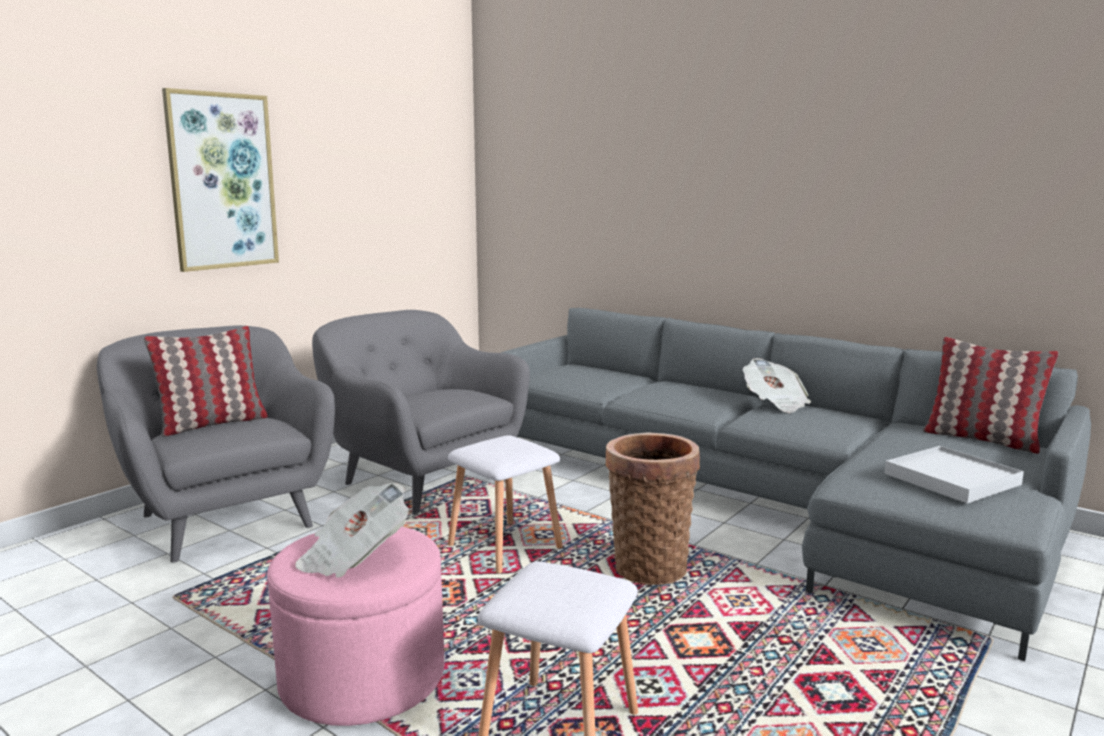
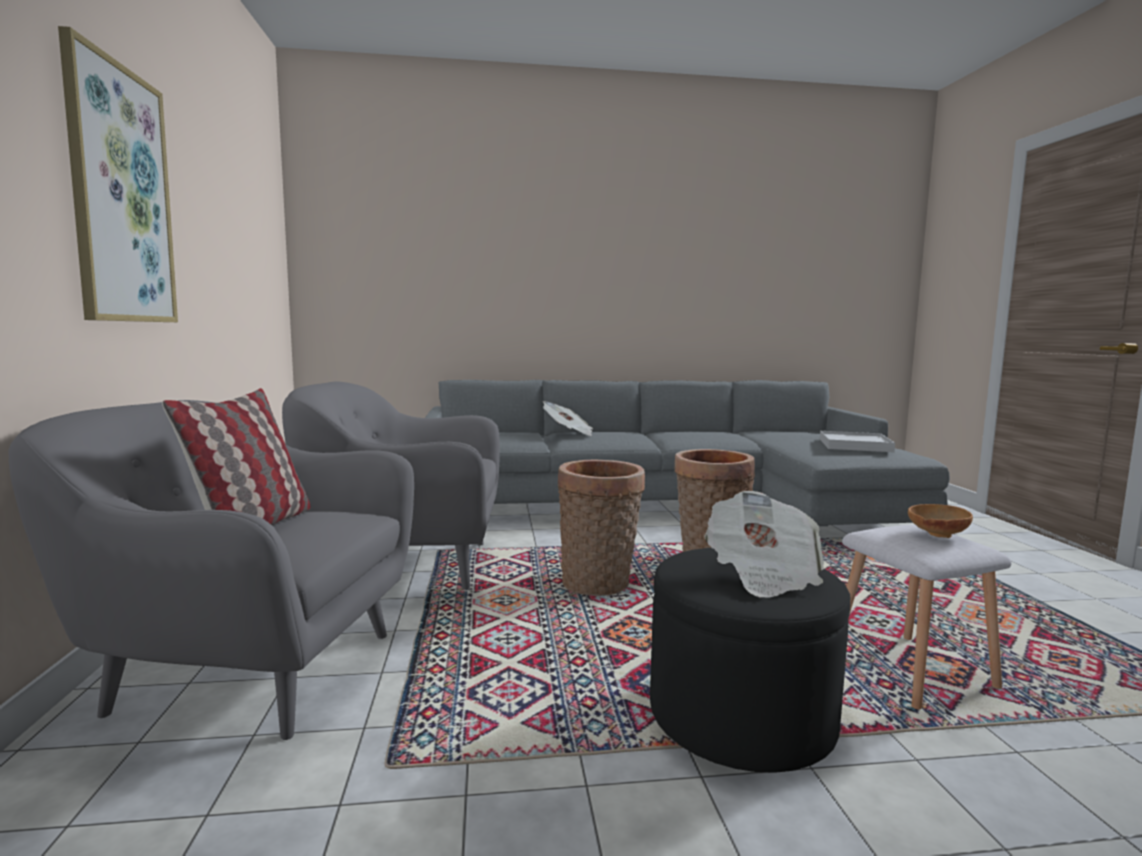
camera: 45 degrees left, 5 degrees down
(362, 677) = (741, 716): pink ottoman -> black ottoman
(506, 547) = (599, 584): white stool -> basket
(573, 591) = (936, 535): none -> brown bowl
(775, 403) = (670, 430): newspaper -> newspaper (568, 433)
(981, 439) = (796, 431): pillow -> none

